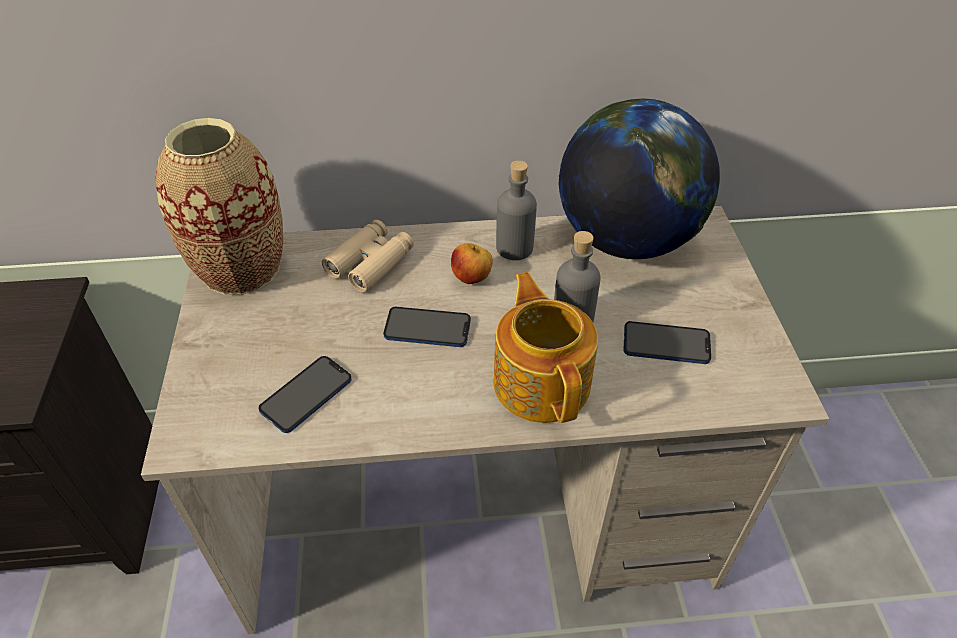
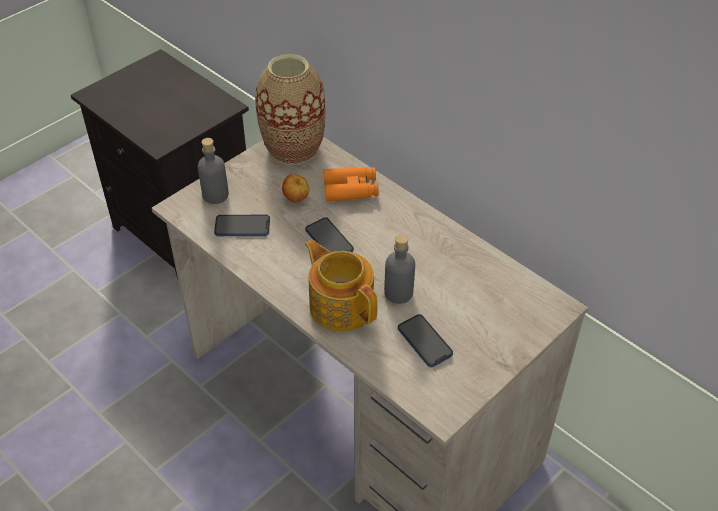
camera: 50 degrees right, 0 degrees up
(370, 262) = (351, 189): beige binoculars -> orange binoculars
(472, 278) = (384, 234): apple -> apple (296, 199)
(514, 248) = (429, 236): grey bottle -> grey bottle (215, 195)
(542, 381) = (341, 305): teapot -> teapot turned 75 degrees counterclockwise
(626, 241) = (494, 280): globe -> none

